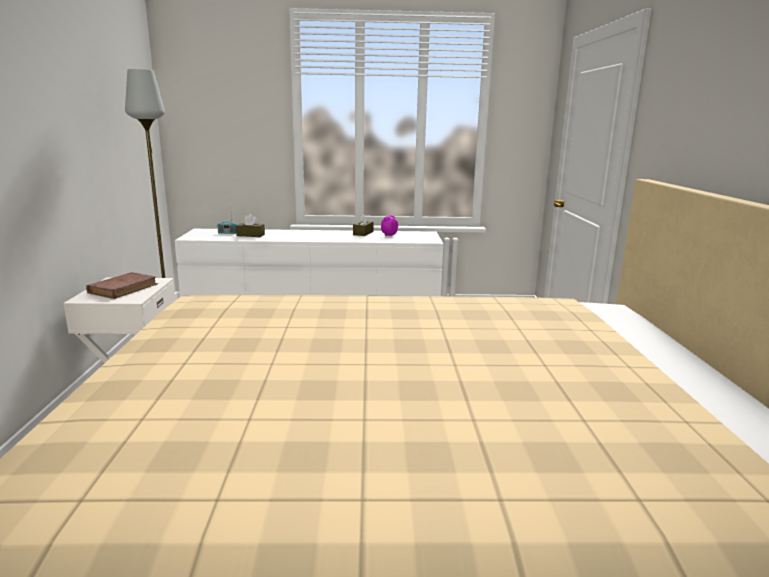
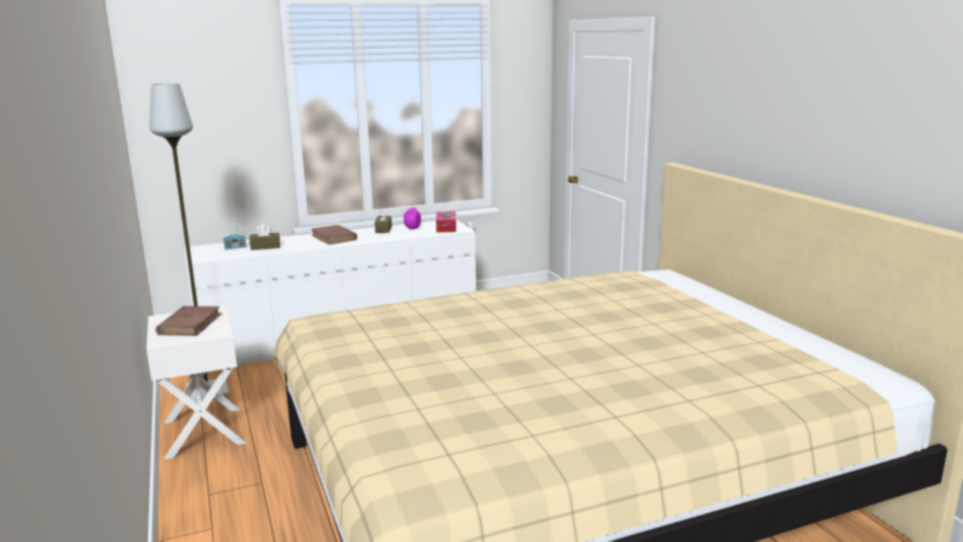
camera: 20 degrees left, 0 degrees up
(314, 234) = (334, 237): none -> brown book
(420, 237) = (446, 227): none -> tissue box

